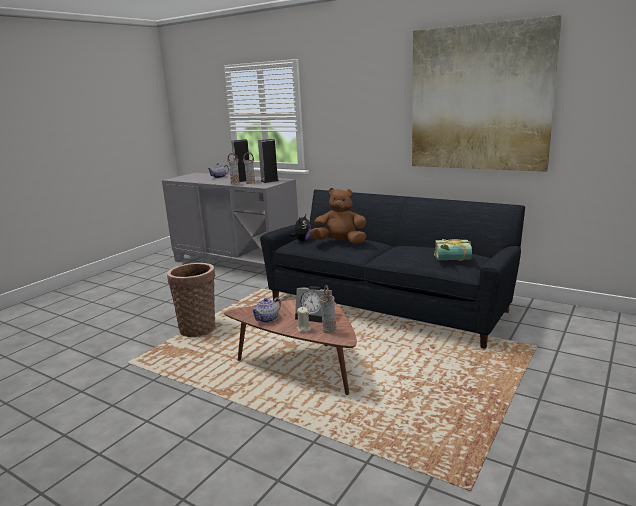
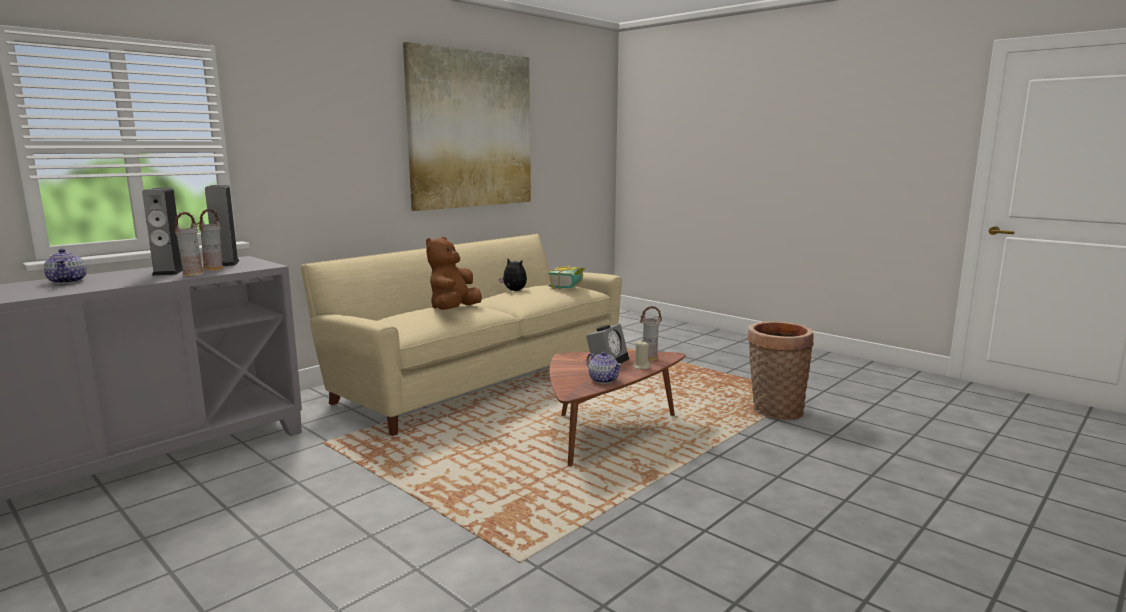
camera: 80 degrees left, 5 degrees down
(198, 328) = (435, 497): basket -> basket (774, 411)
(302, 240) = (411, 323): plush toy -> plush toy (513, 291)
(388, 304) = (478, 378): black sofa -> beige sofa

